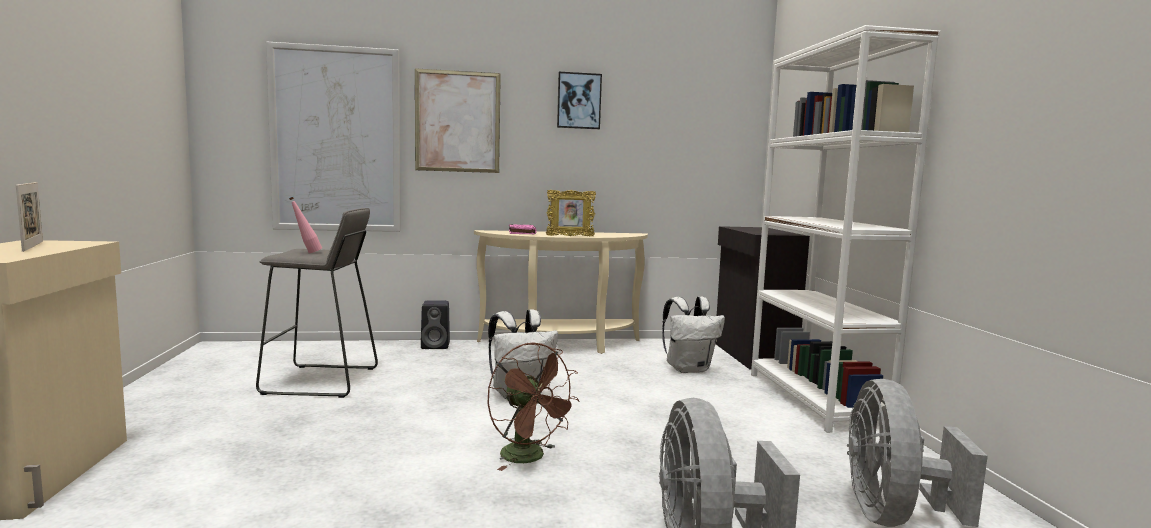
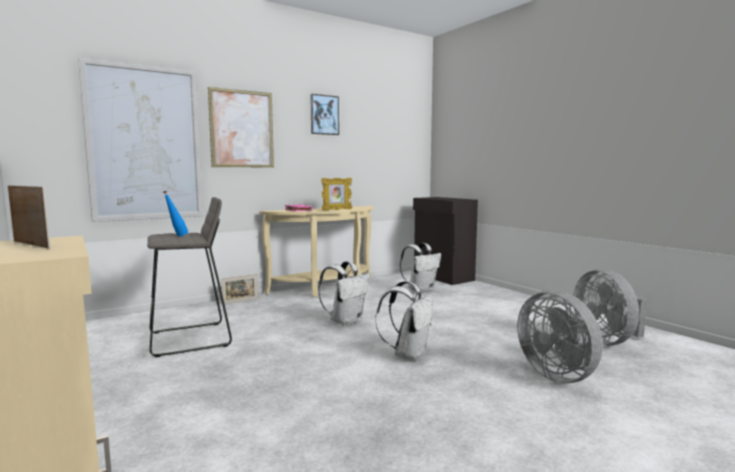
camera: 25 degrees left, 0 degrees up
(306, 253) = (177, 236): pink bottle -> blue bottle
(436, 346) = (240, 301): black speaker -> picture frame
(530, 458) = (408, 354): brown fan -> white backpack
(815, 399) = (504, 295): white bookcase -> none

